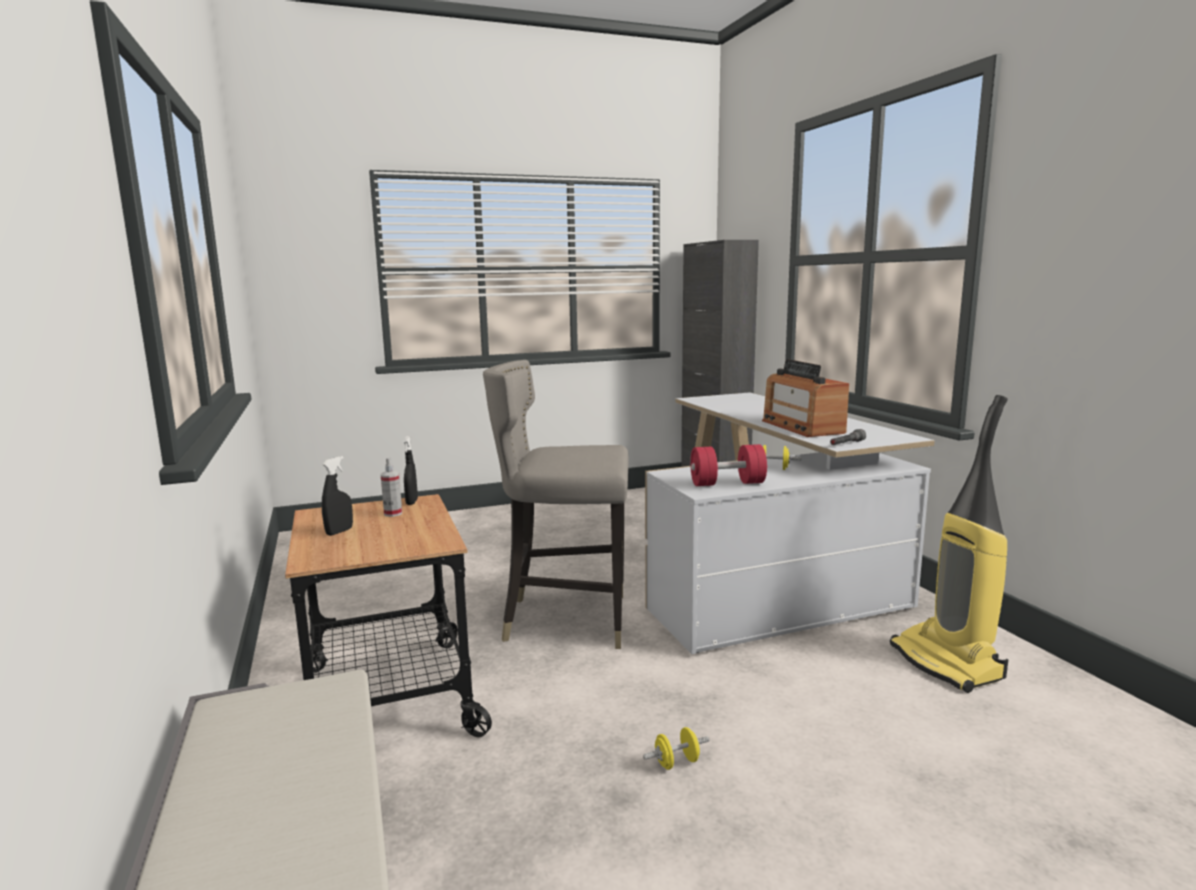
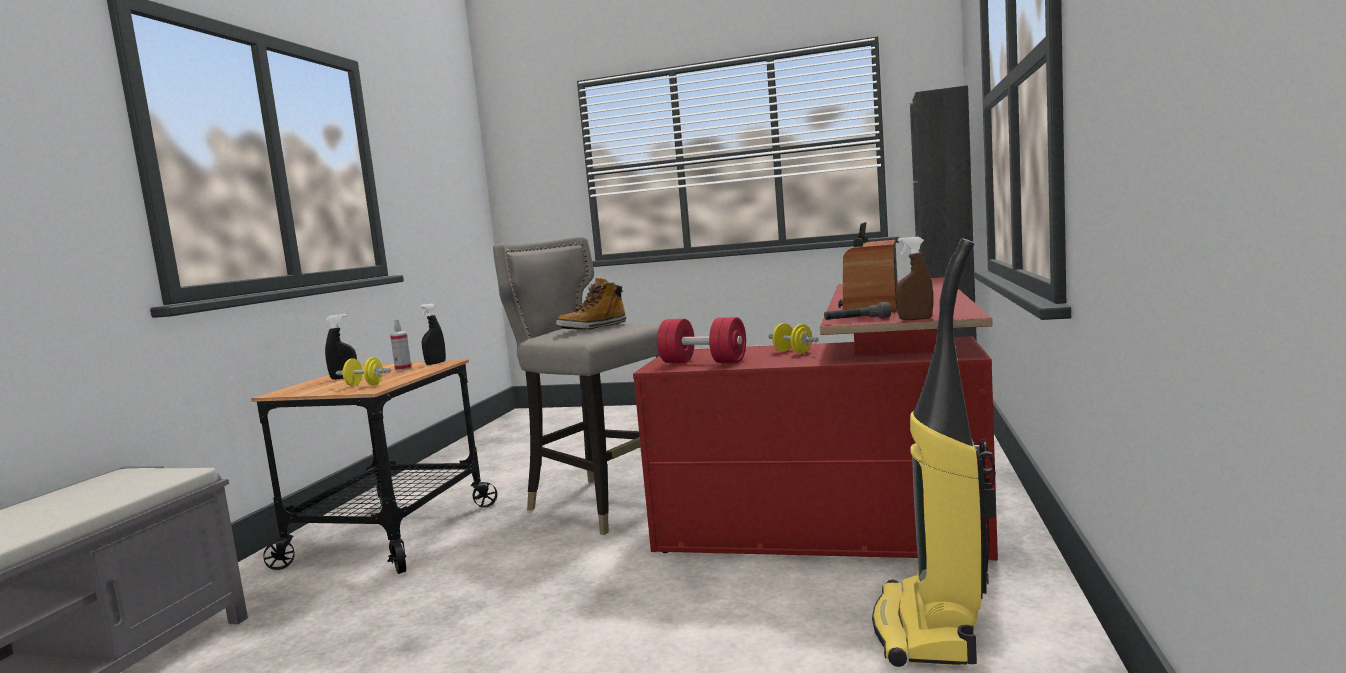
camera: 35 degrees right, 5 degrees down
(577, 453) = (593, 327): none -> boot
(676, 762) = (491, 635): yellow dumbbell -> yellow dumbbell (365, 385)
(766, 576) = (863, 498): white desk -> red desk
(888, 442) = (915, 319): none -> brown spray bottle

